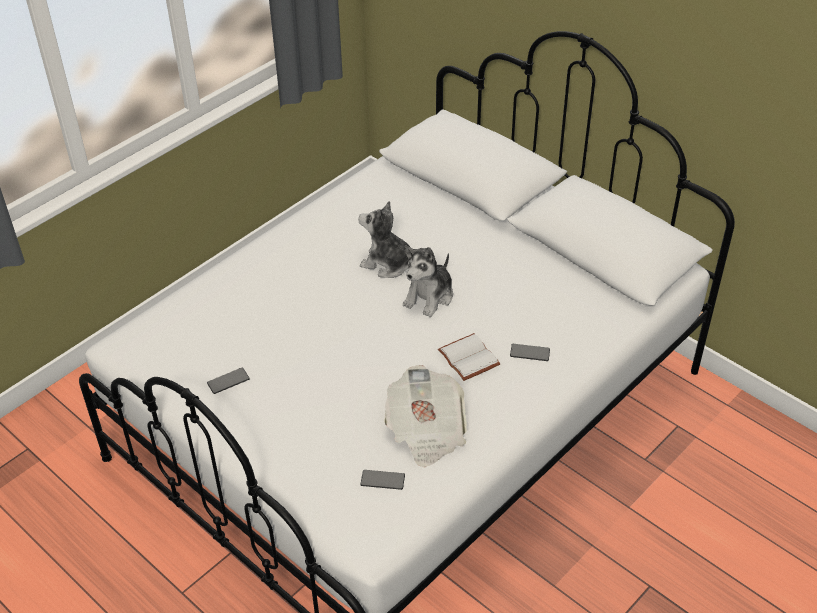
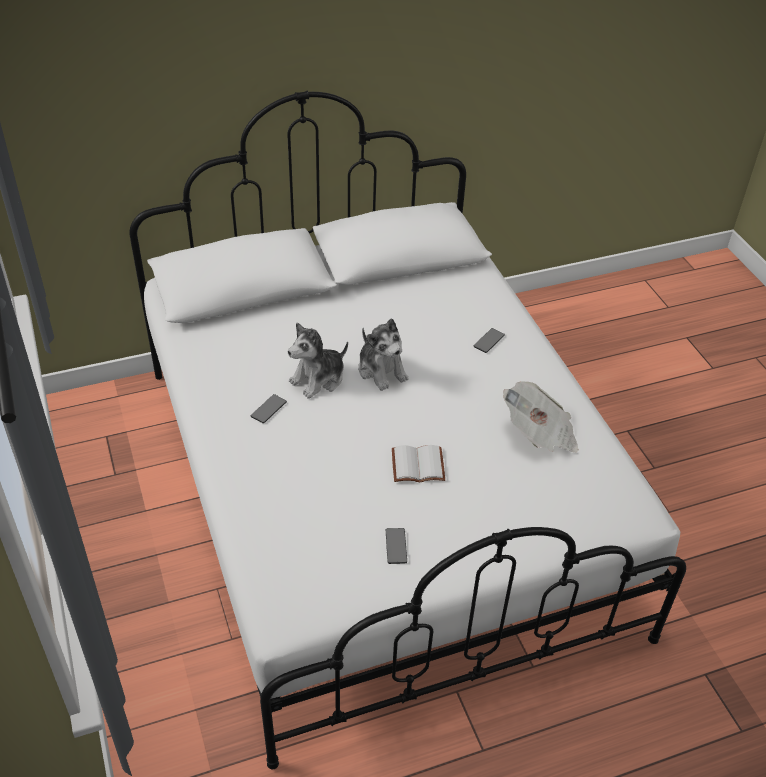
camera: 65 degrees left, 0 degrees up
(382, 480) = (579, 481): phone -> phone (268, 409)
(466, 358) = (471, 378): white book -> white book (417, 467)

